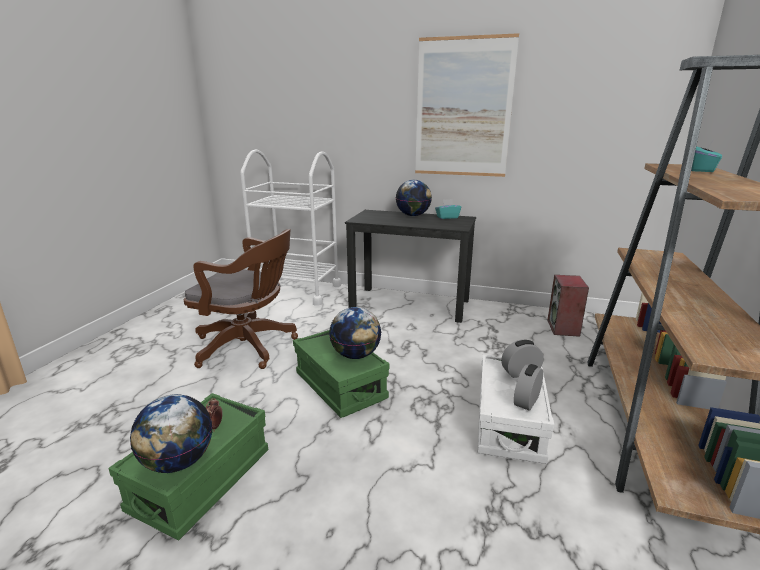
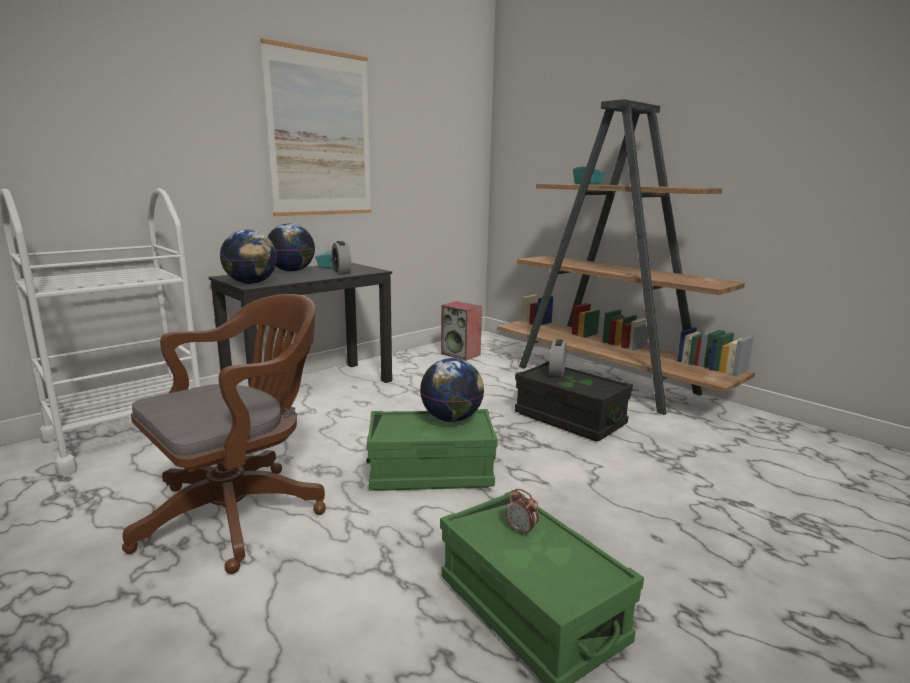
camera: 60 degrees left, 5 degrees down
(178, 462) = (581, 563): globe -> globe (251, 283)
(509, 424) = (569, 419): white storage box -> black storage box
(526, 401) = (597, 382): alarm clock -> alarm clock (341, 272)

